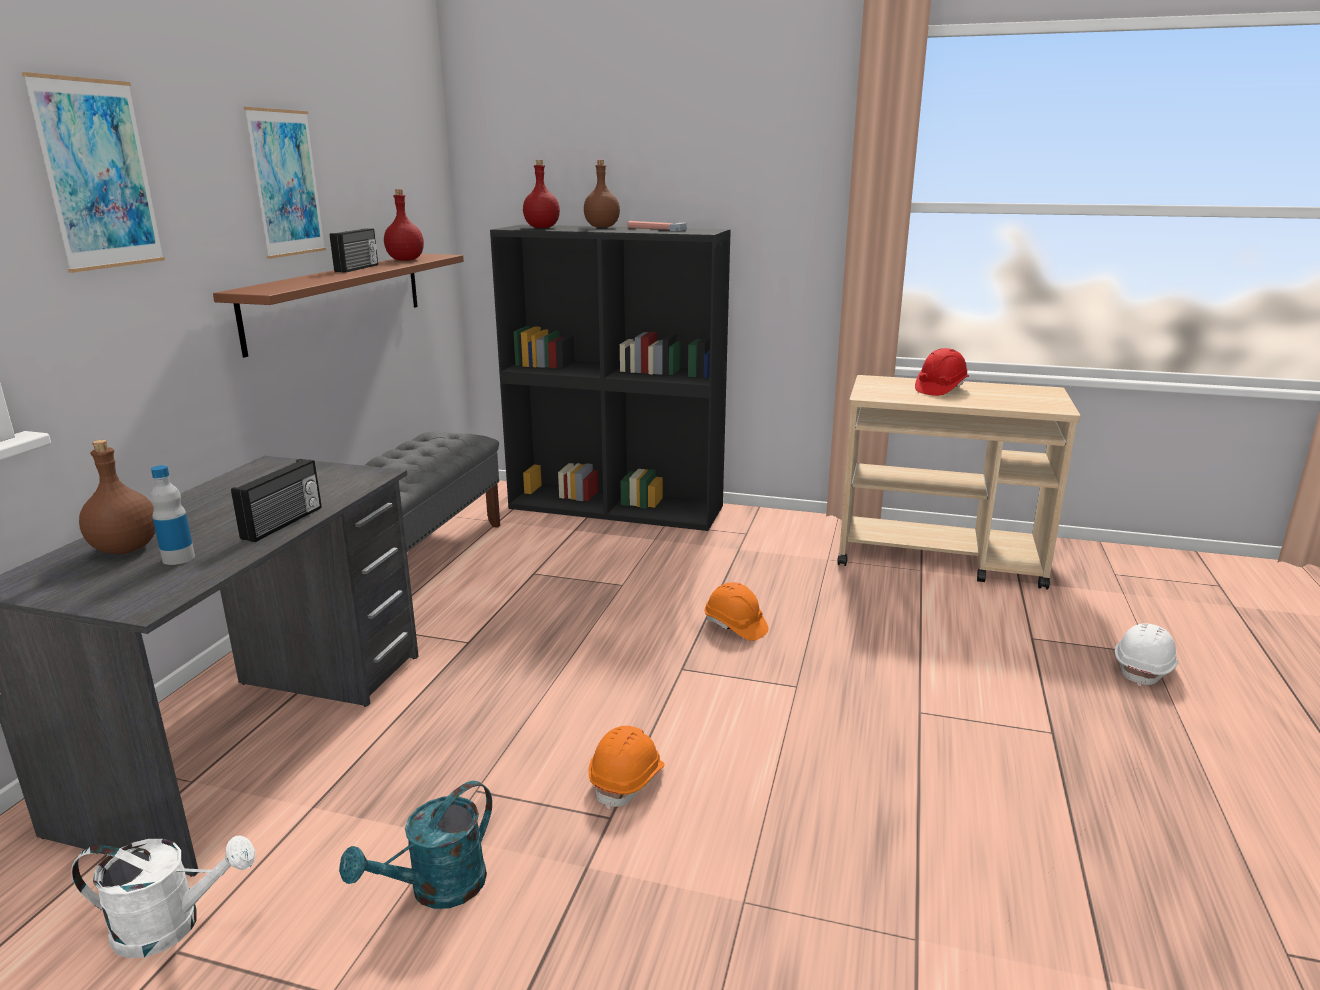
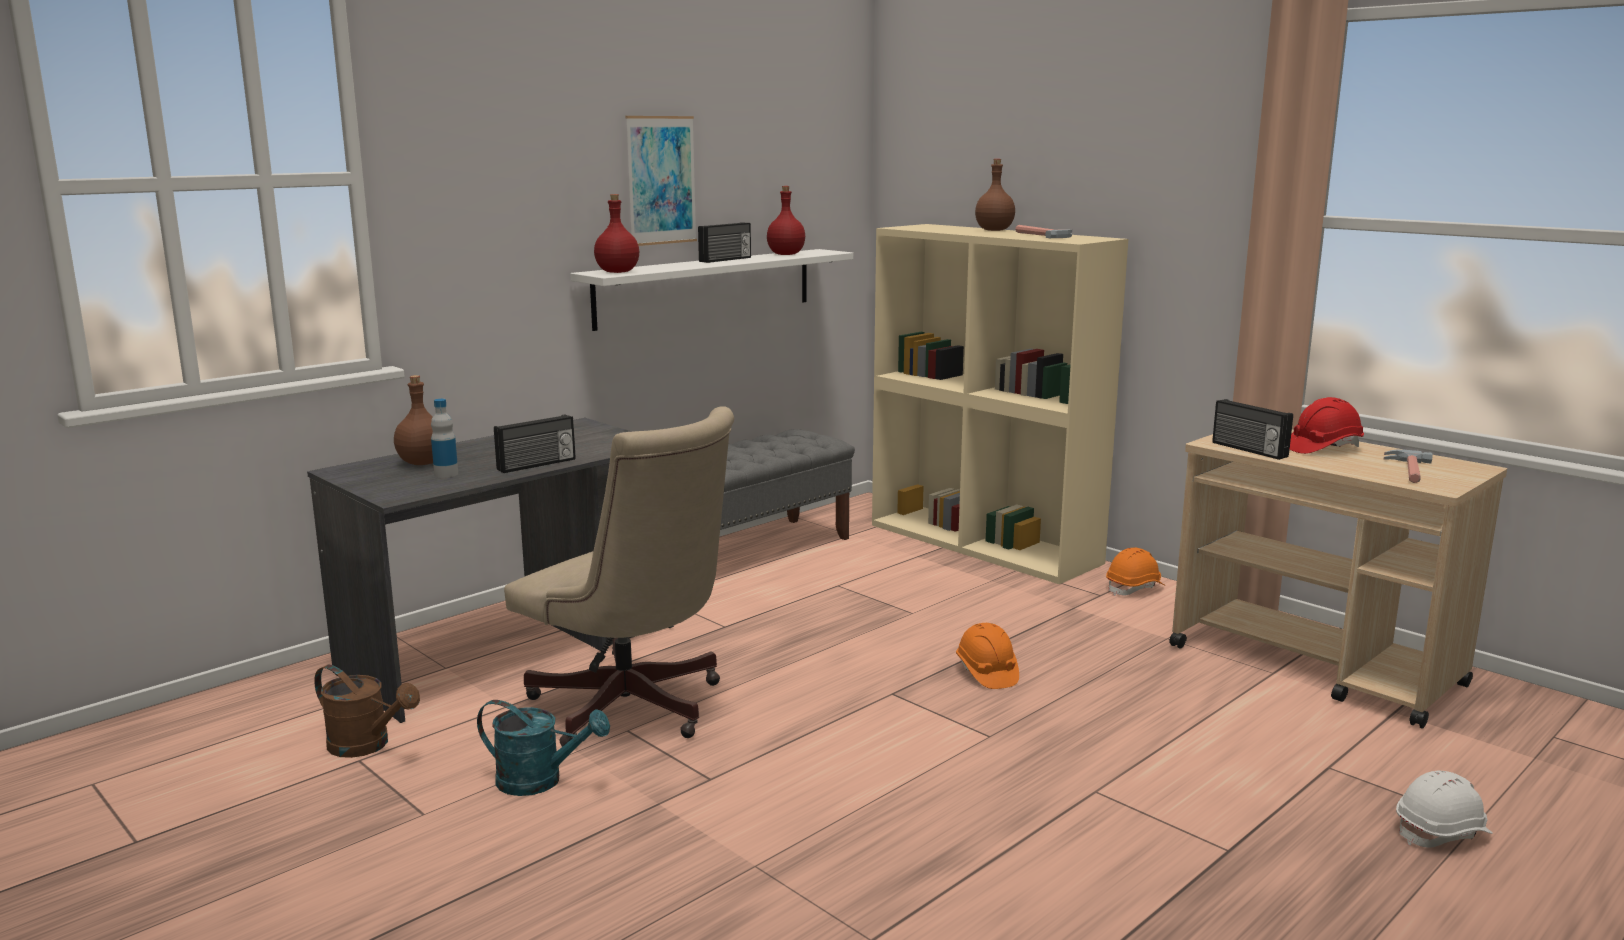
camera: 30 degrees right, 5 degrees down
(98, 175) = (481, 175): picture -> none
(172, 925) = (367, 746): white watering can -> brown watering can
(338, 299) = (706, 287): brown shelf -> white shelf
(436, 890) = (540, 781): turquoise watering can -> turquoise watering can turned 150 degrees counterclockwise
(461, 765) = (633, 710): none -> beige office chair
(542, 227) = (931, 228): red bottle -> red bottle (618, 272)
(618, 507) = (985, 544): black bookcase -> beige bookcase
(628, 780) = (751, 759): orange hard hat -> orange hard hat (1135, 588)
(899, 398) = (1248, 450): none -> radio
(1018, 398) = (1408, 470): none -> hammer

